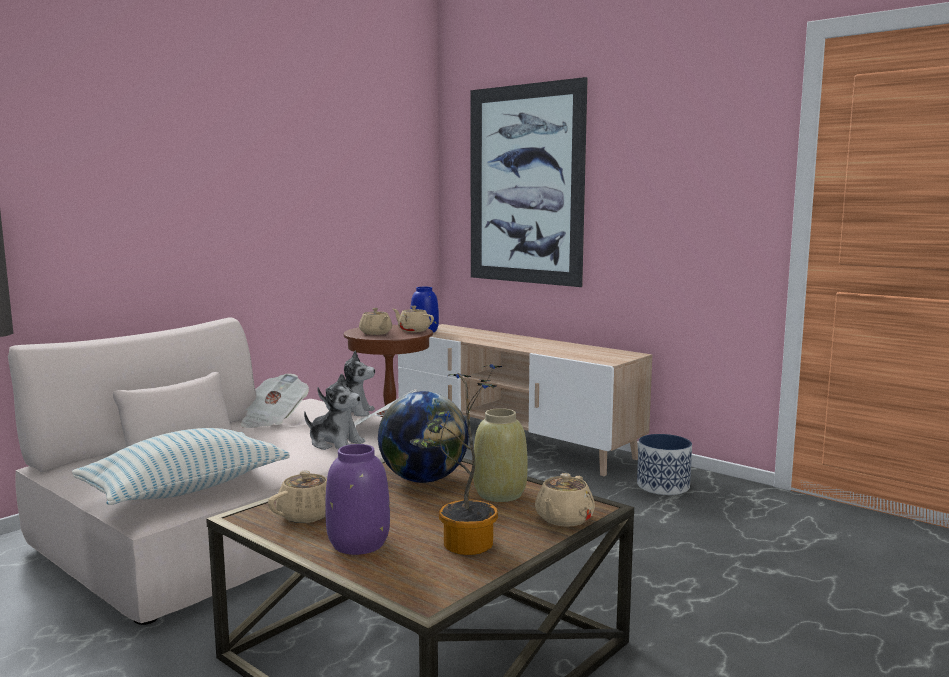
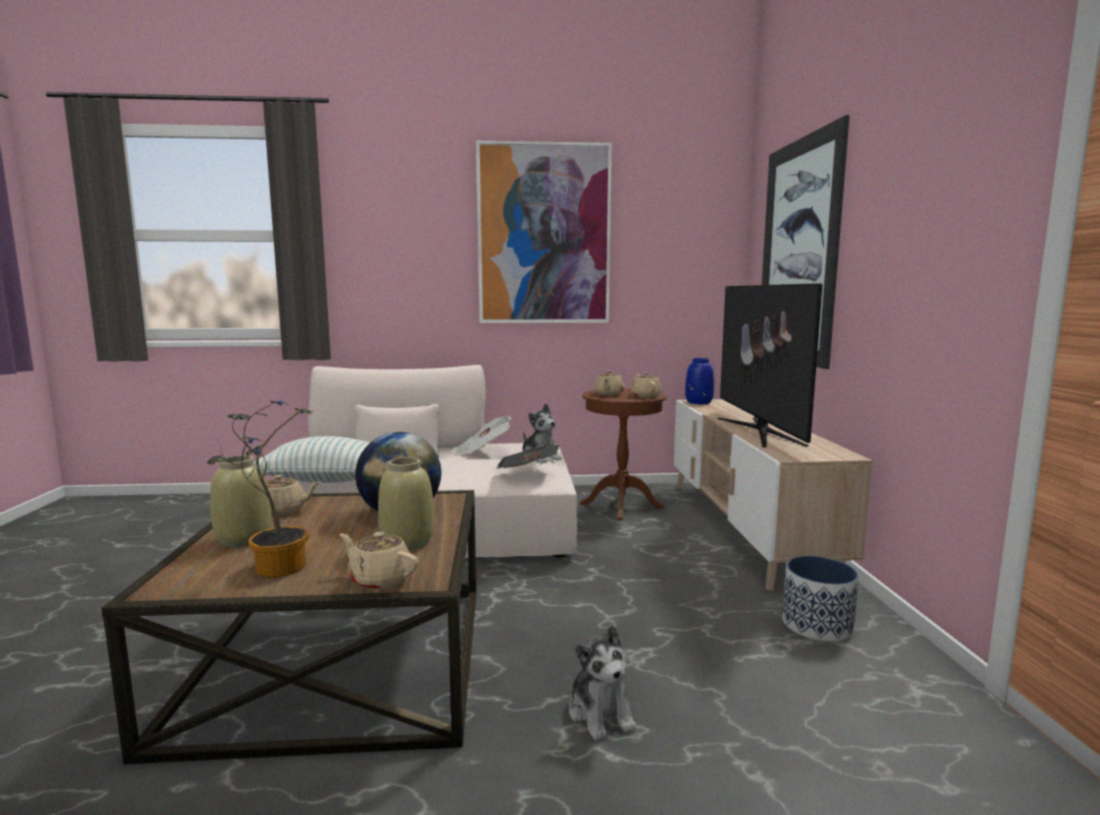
camera: 45 degrees right, 0 degrees up
(267, 156) = (544, 235): none -> picture
(335, 443) = (472, 476): plush toy -> plush toy (601, 713)
(357, 544) = (243, 539): purple vase -> beige vase
(539, 347) = (759, 431): none -> television
(563, 519) = (380, 579): beige teapot -> beige teapot turned 45 degrees clockwise

